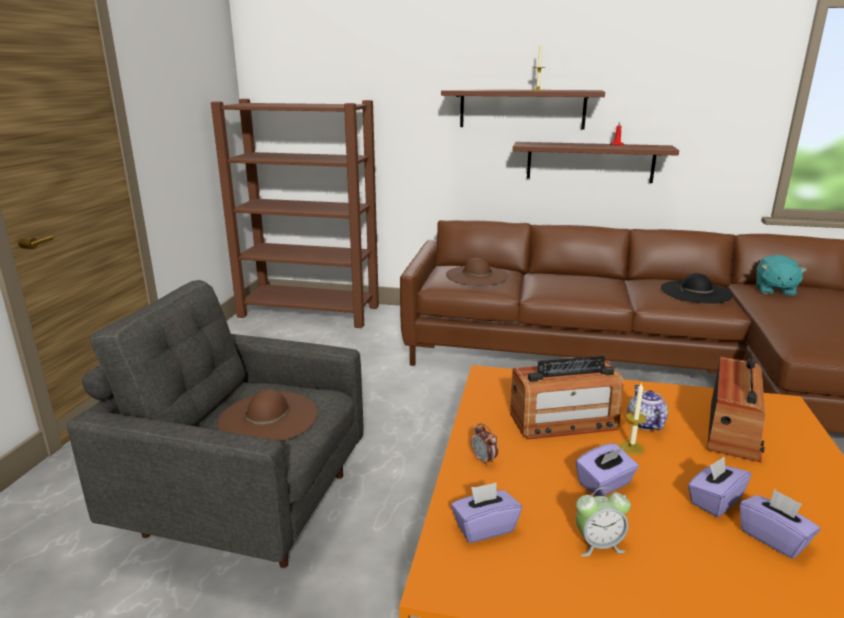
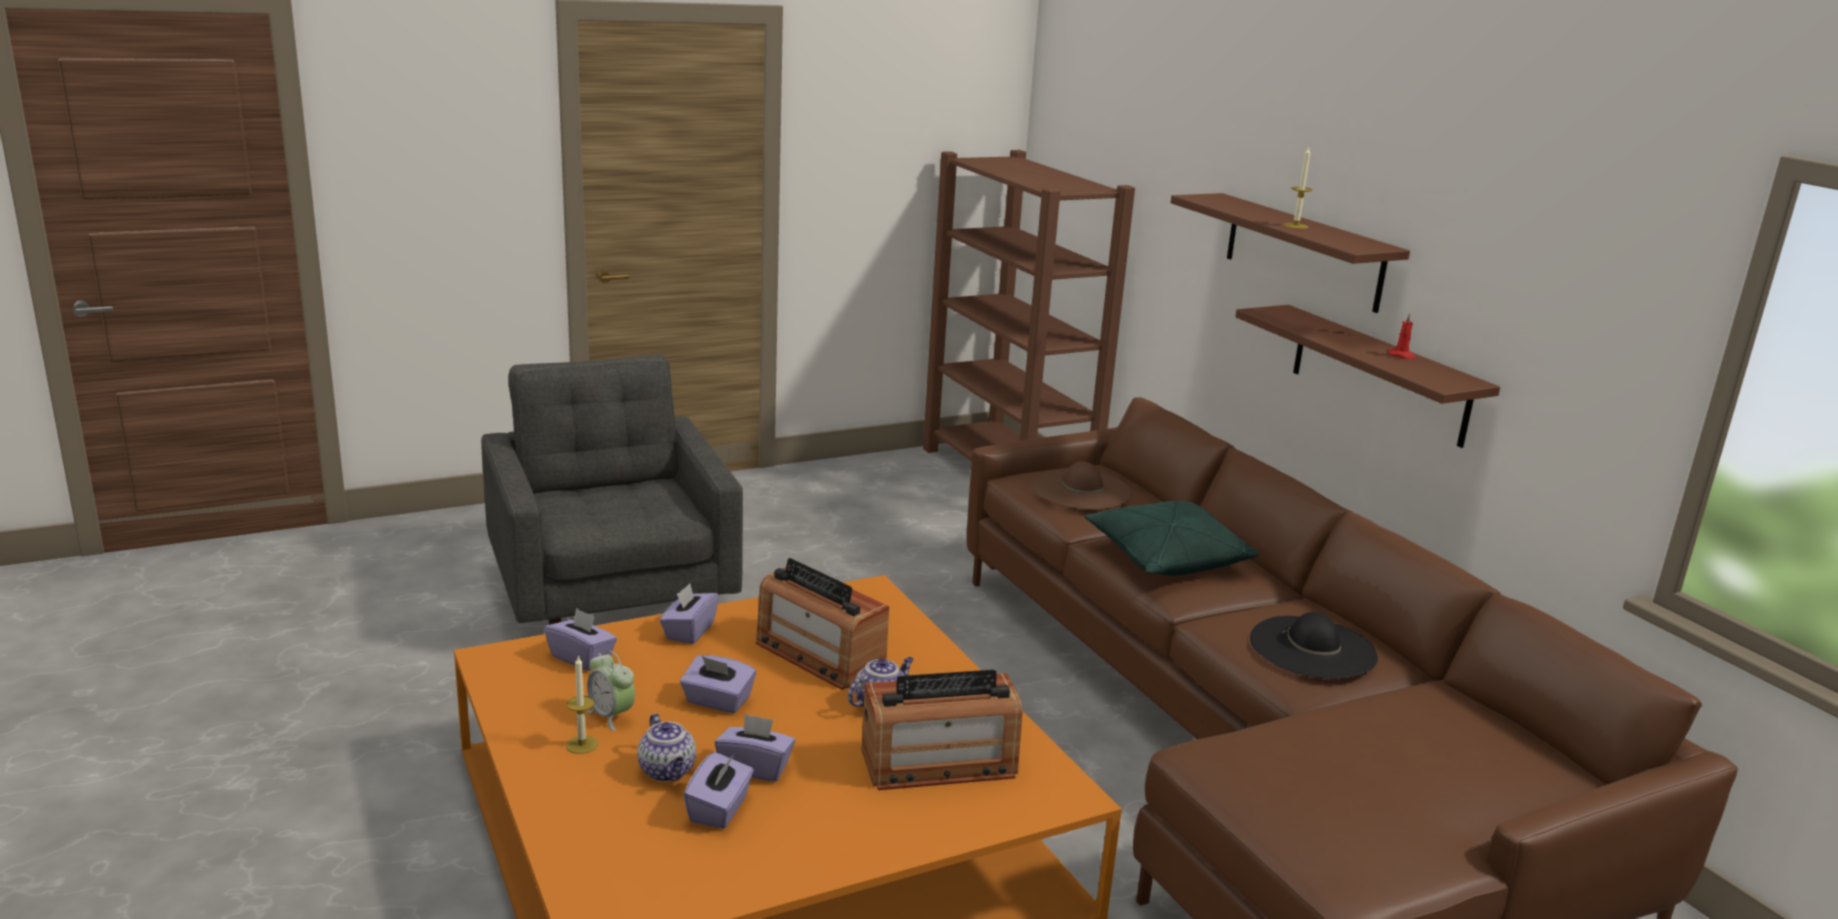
camera: 50 degrees right, 0 degrees up
(268, 417) = (613, 507): brown hat -> none
(483, 460) = (689, 631): alarm clock -> purple tissue box
(575, 286) = (1165, 558): none -> green pillow
(631, 447) = (811, 704): candle -> candle (582, 744)
(706, 544) = (668, 771): none -> teapot
(774, 290) = (1456, 715): turquoise plush toy -> none

